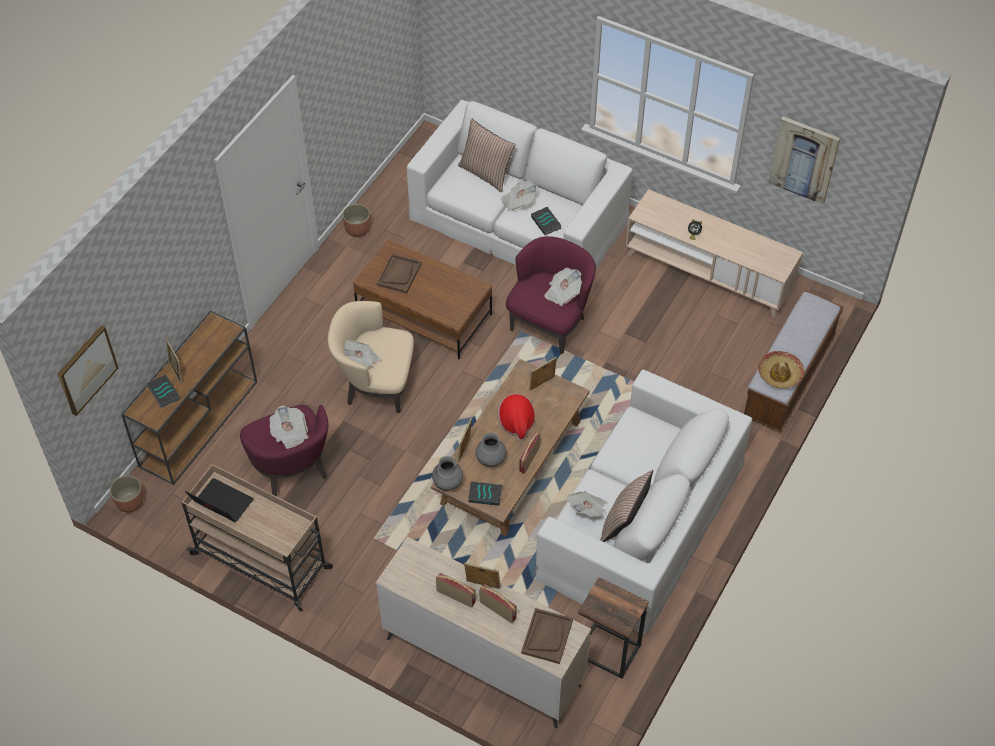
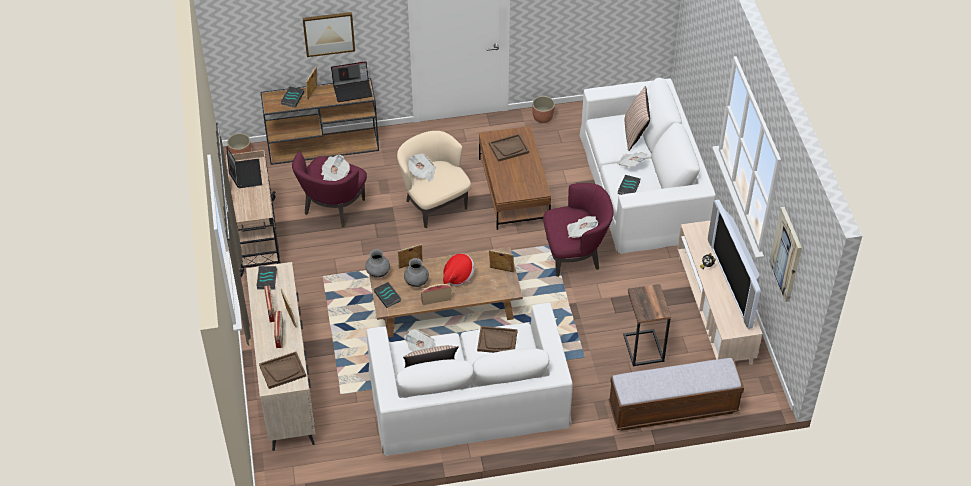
camera: 50 degrees right, 5 degrees down
(86, 369) = (237, 38): picture -> picture (328, 33)
(210, 335) = (353, 90): none -> laptop
(409, 573) = (266, 279): none -> book
(608, 651) = (352, 443): side table -> side table (642, 348)
(633, 443) = (497, 341): none -> brown tray
(728, 230) = (733, 282): none -> television
(780, 374) = (640, 385): hat -> none

